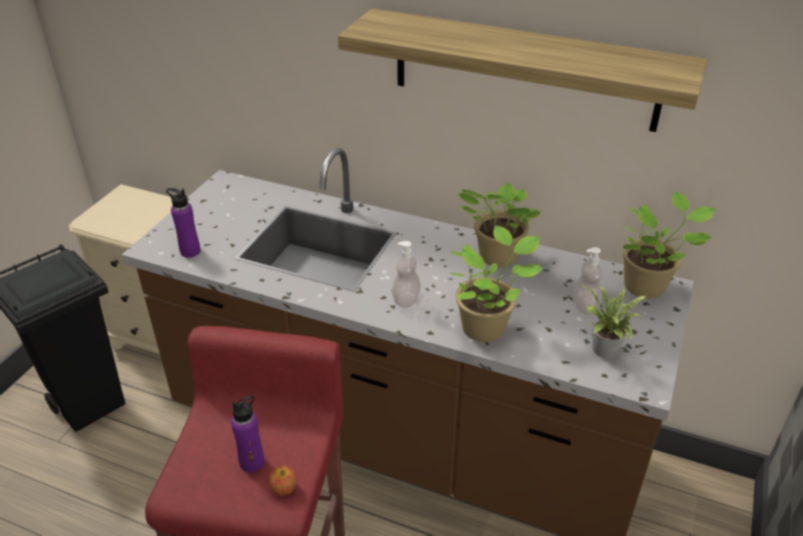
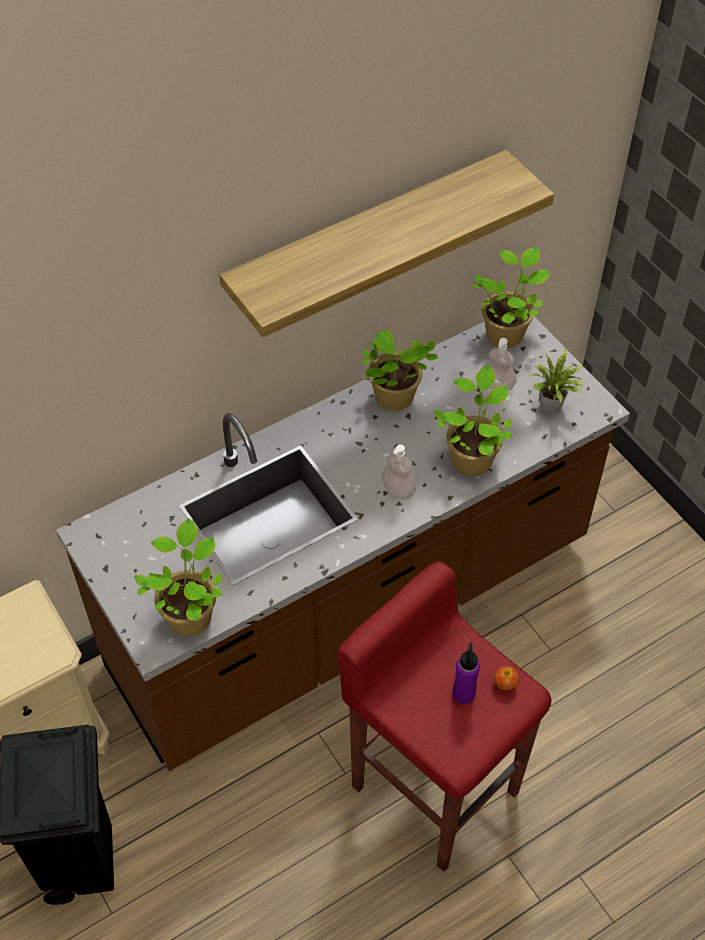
camera: 55 degrees left, 15 degrees up
(190, 251) = (190, 615): purple bottle -> potted plant

